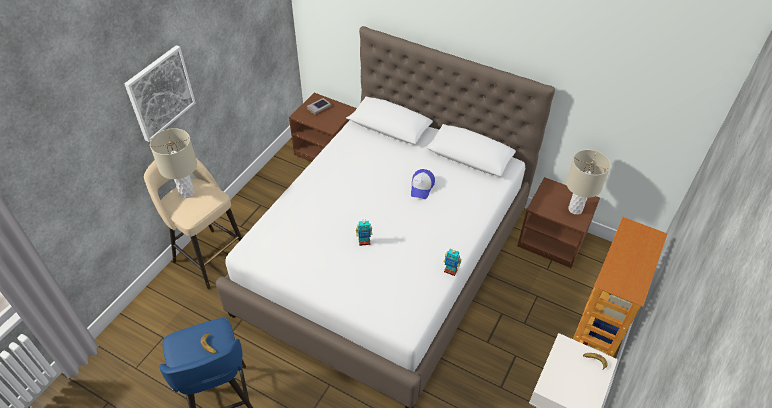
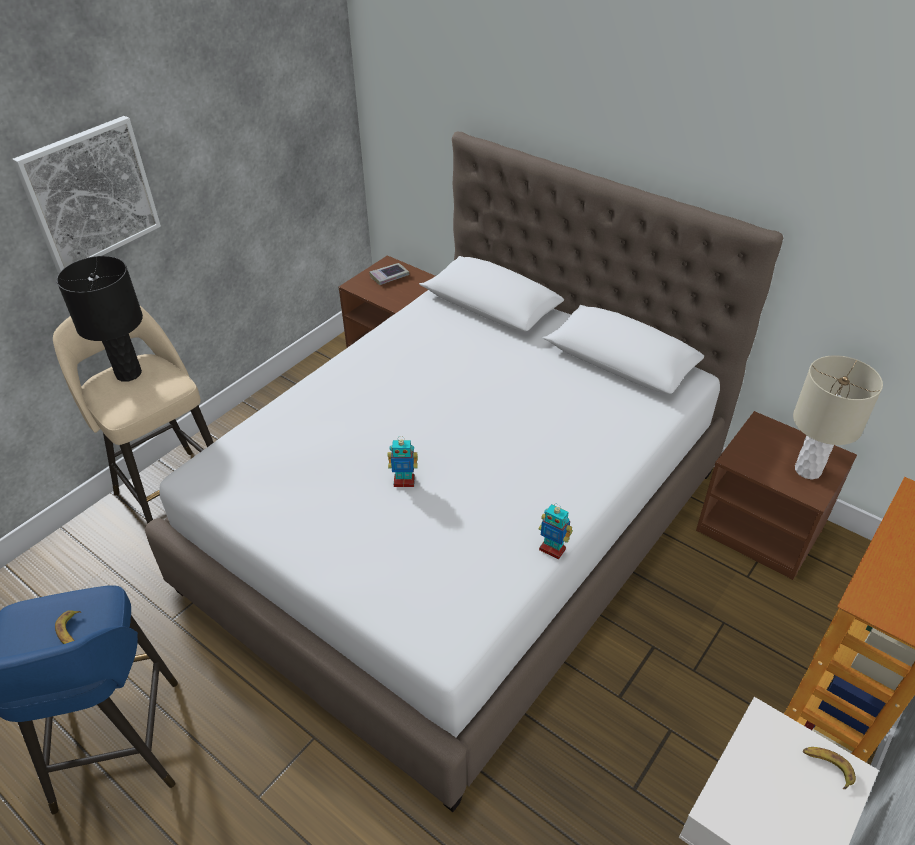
camera: 10 degrees right, 5 degrees down
(187, 193) = (128, 374): beige table lamp -> black table lamp
(422, 187) = (527, 401): cap -> none

